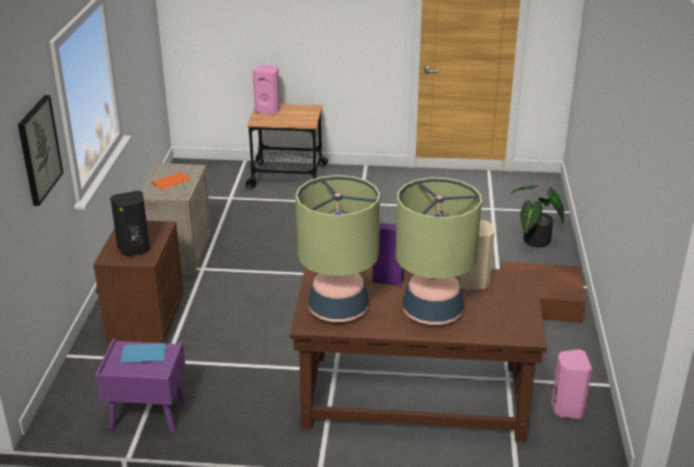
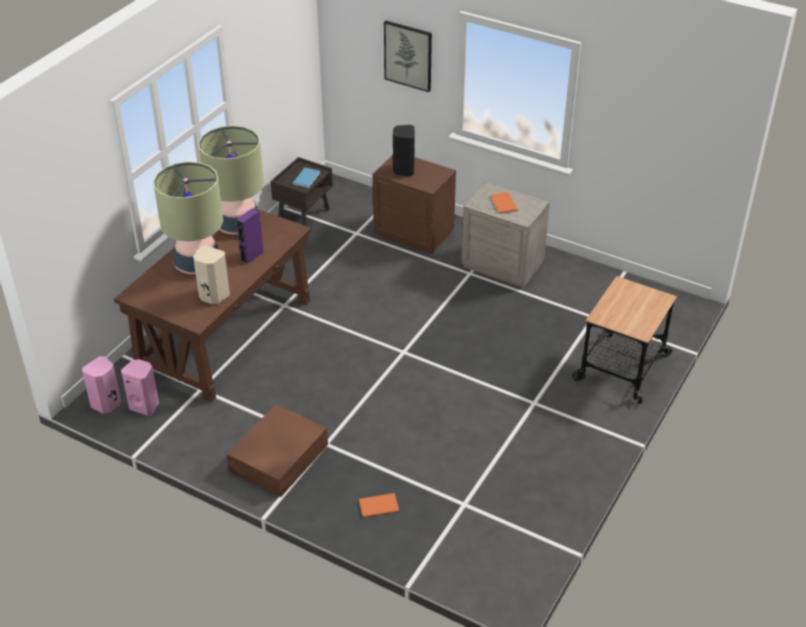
camera: 115 degrees right, 10 degrees up
(147, 416) = (304, 215): purple nightstand -> brown nightstand
(268, 110) = (651, 299): pink speaker -> pink speaker (107, 404)
(533, 241) = (377, 505): potted plant -> orange book

